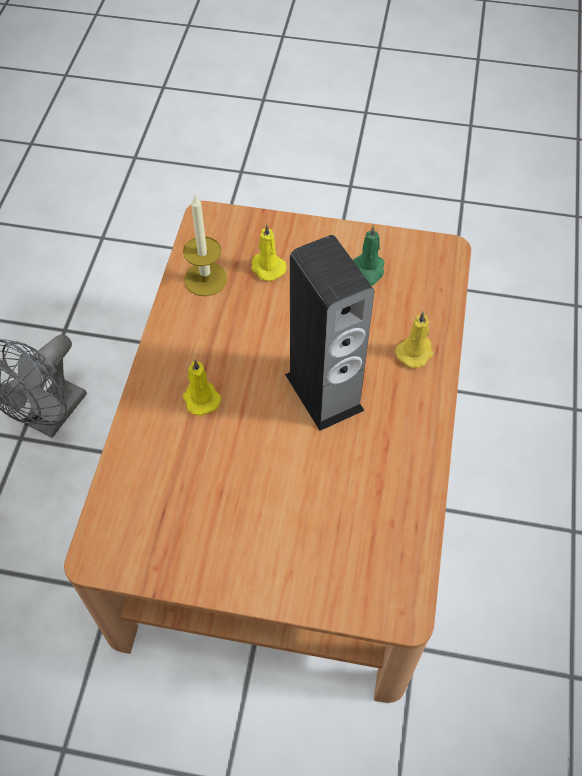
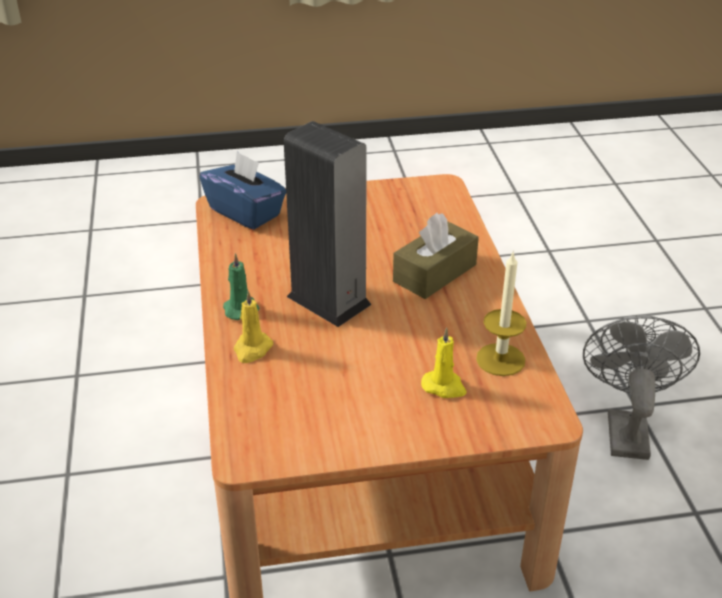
camera: 160 degrees right, 20 degrees down
(200, 397) = (434, 273): yellow candle -> brown tissue box
(368, 271) = (329, 411): green candle -> green candle (240, 308)
(371, 580) = (246, 212): none -> blue tissue box

